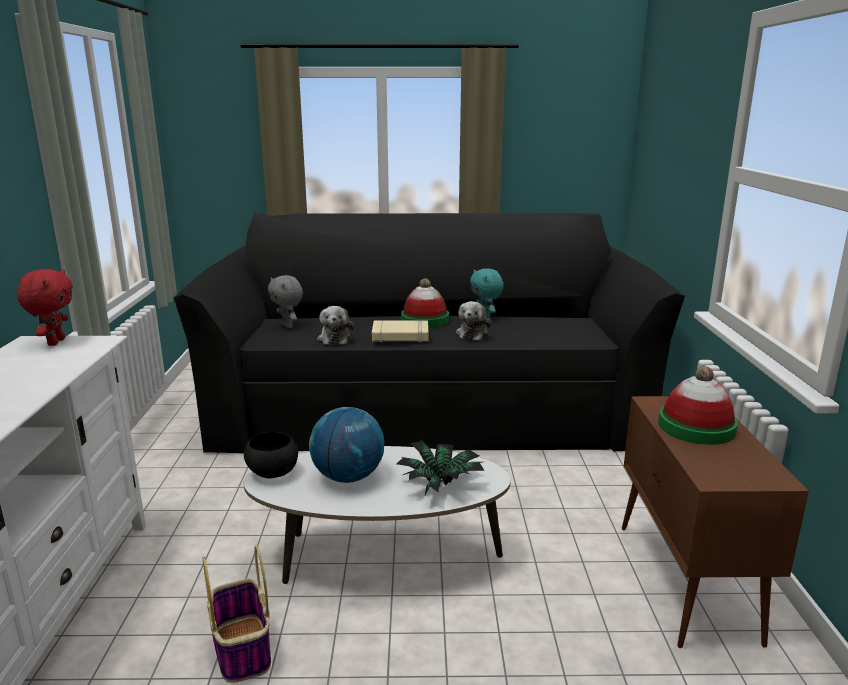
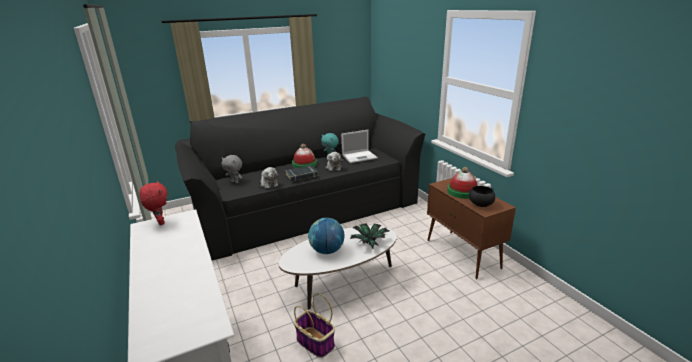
camera: 25 degrees left, 5 degrees up
(272, 472) = (289, 259): black bowl -> black bowl (480, 204)
(400, 336) = (301, 175): beige book -> black book
(542, 325) = (360, 156): none -> laptop

